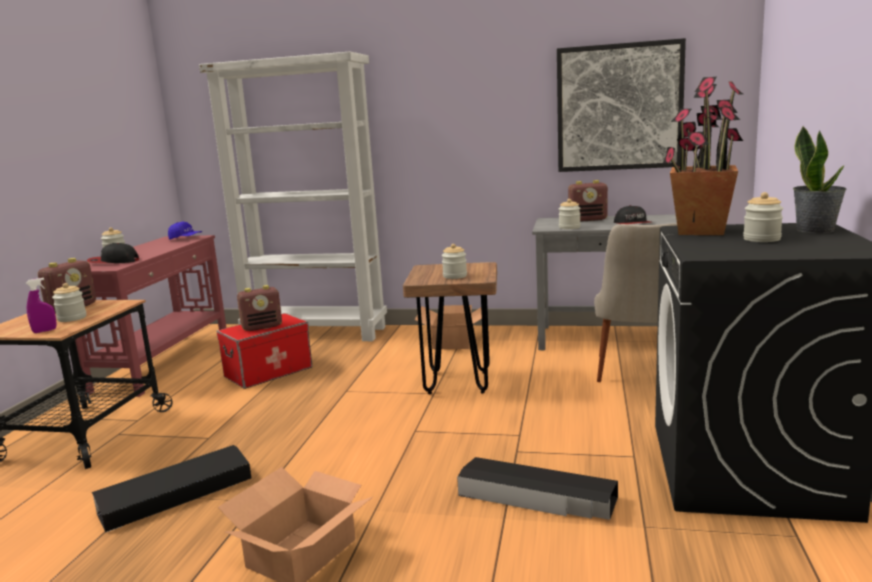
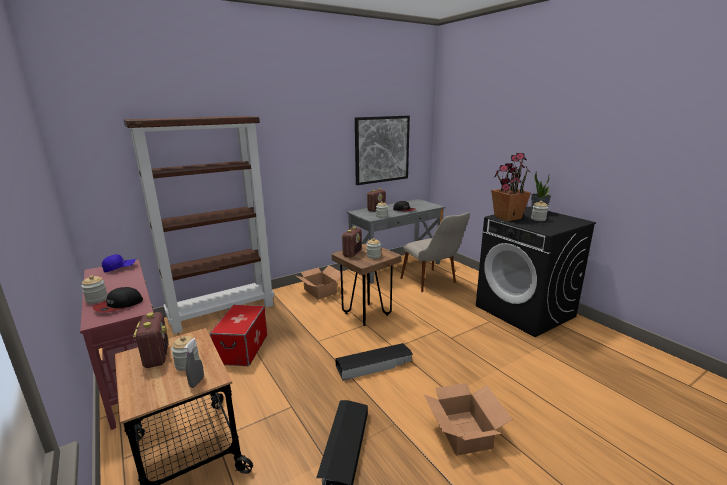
camera: 45 degrees left, 5 degrees up
(44, 331) = (197, 382): purple spray bottle -> grey spray bottle
(262, 327) = (241, 319): radio -> radio (352, 253)
(317, 333) = (223, 311): white bookcase -> brown bookcase
(537, 497) = (492, 354): black storage box -> black storage box (374, 365)

